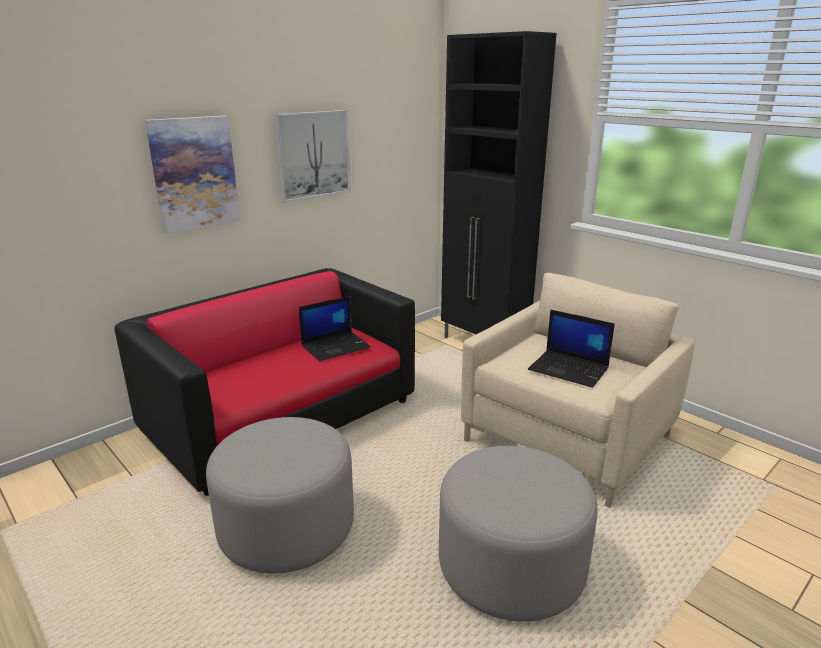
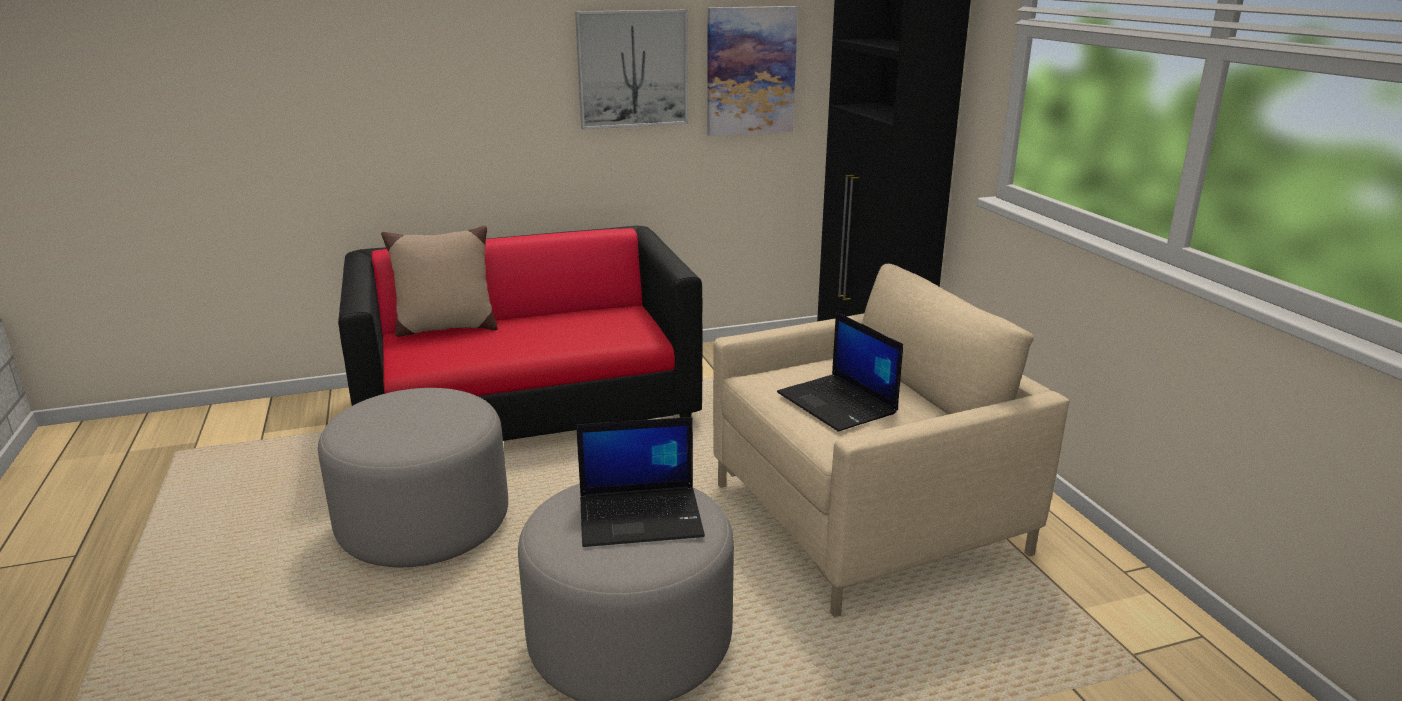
camera: 25 degrees right, 0 degrees up
(194, 173) = (460, 82): picture -> picture (750, 71)
(221, 370) = (445, 328): none -> beige pillow
(336, 346) = (597, 326): laptop -> laptop (642, 516)

